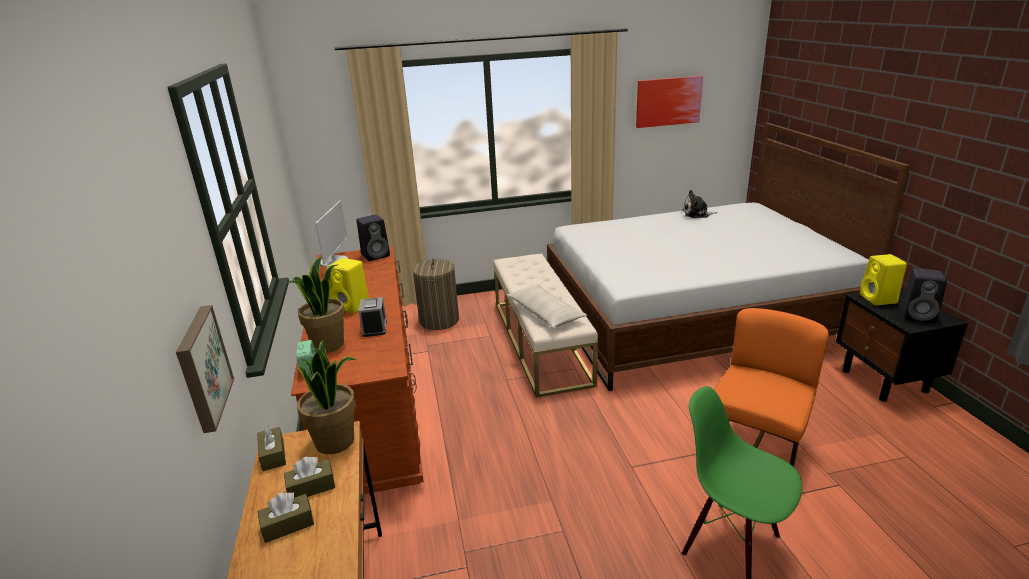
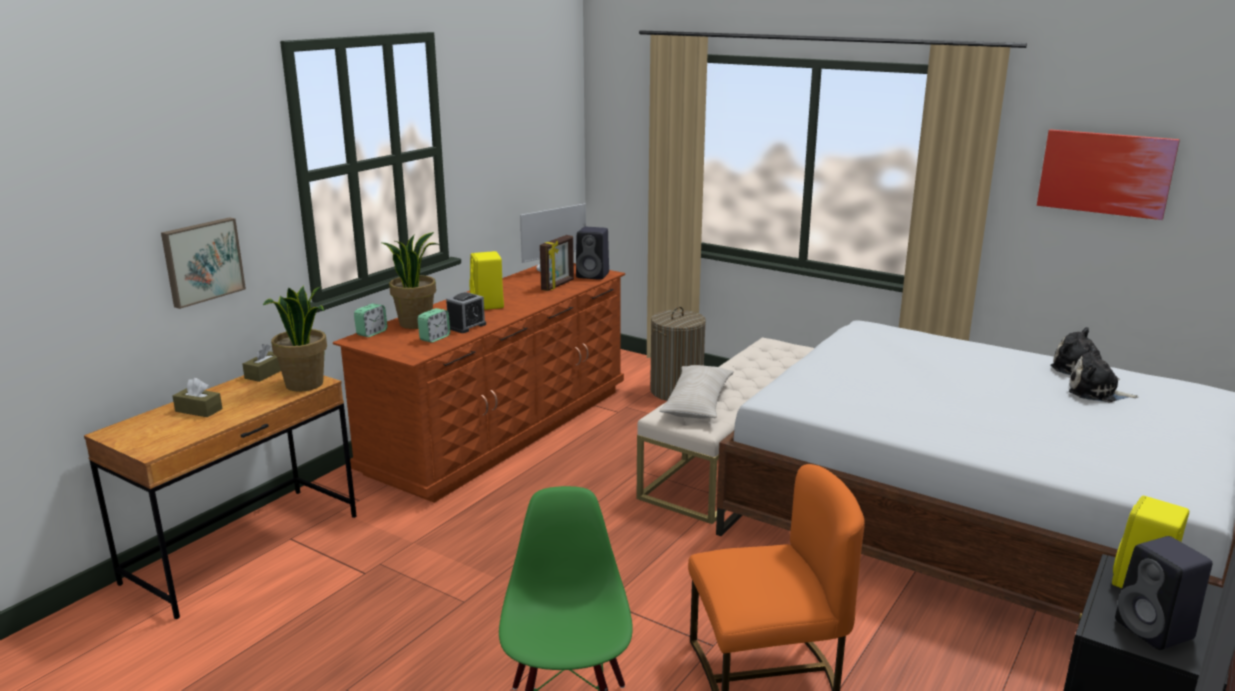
camera: 45 degrees right, 5 degrees down
(311, 487) = (244, 400): brown tissue box -> none
(368, 271) = (558, 285): none -> picture frame
(373, 348) = (435, 338): none -> alarm clock
(723, 222) = (1096, 392): none -> plush toy

